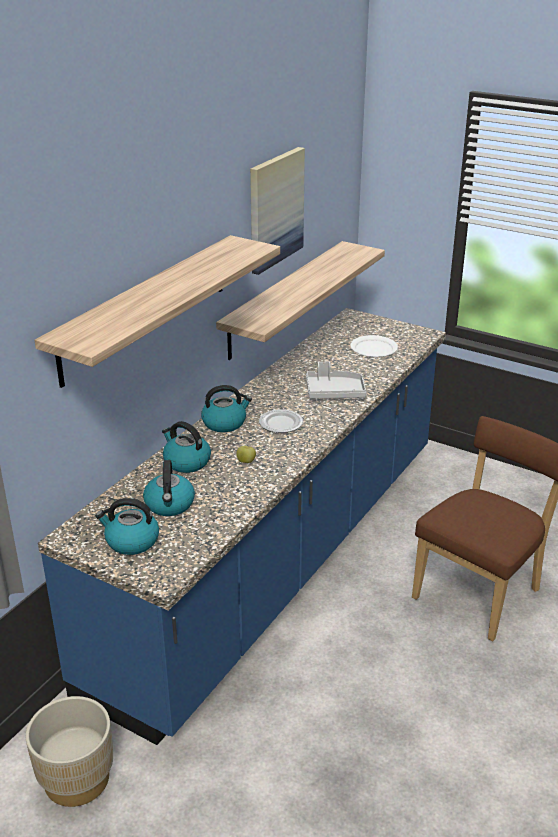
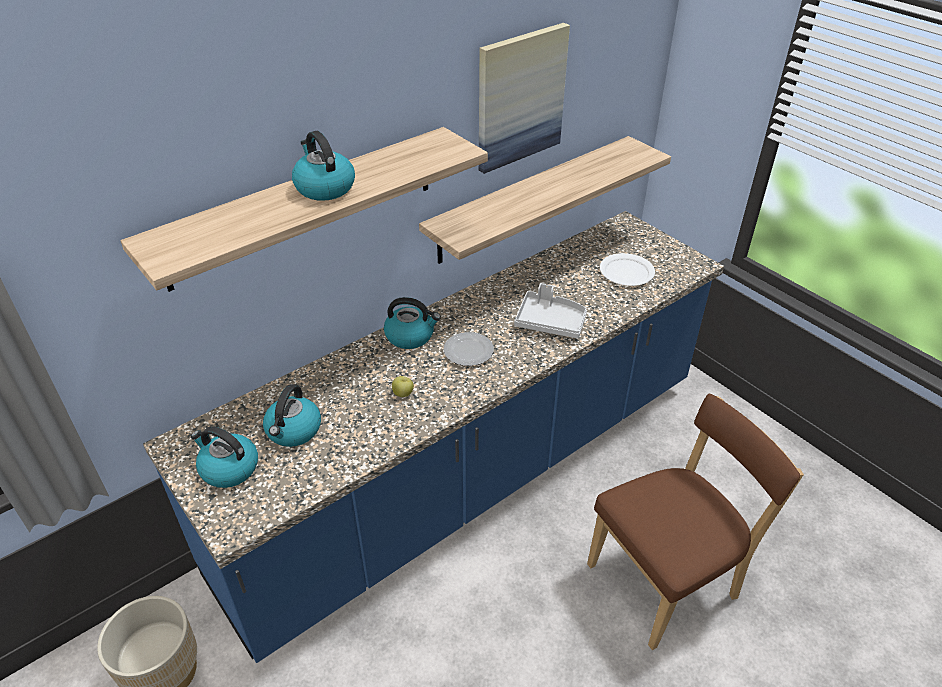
camera: 20 degrees right, 10 degrees up
(186, 462) = (342, 378): kettle -> kettle (324, 187)

